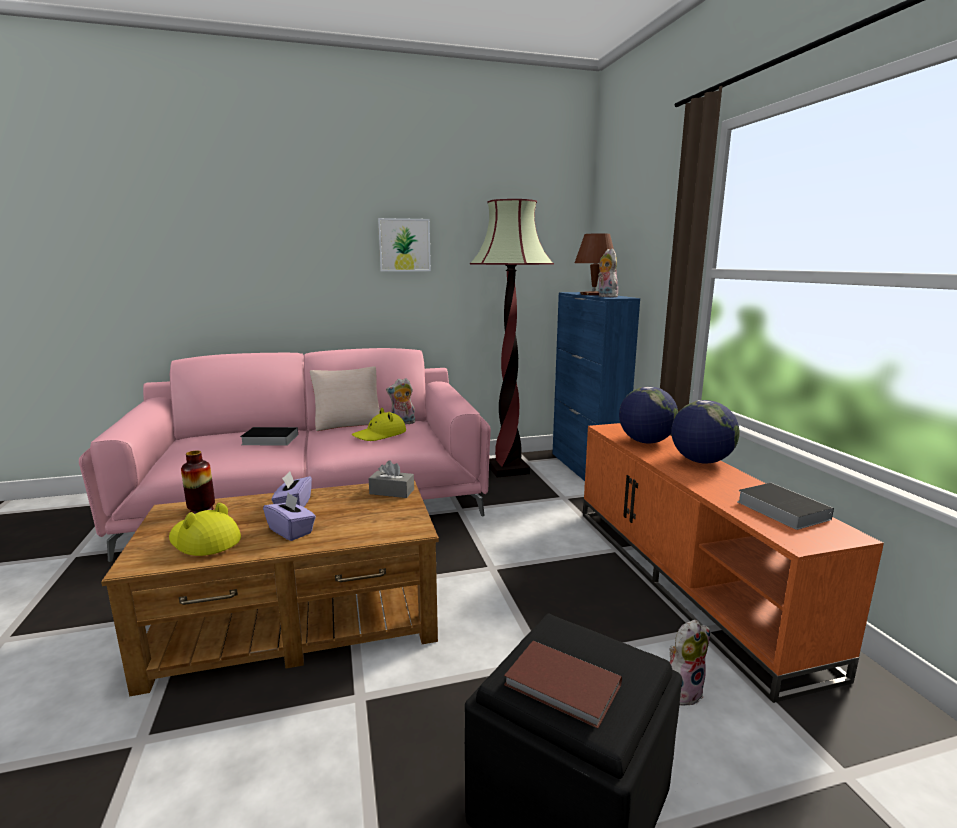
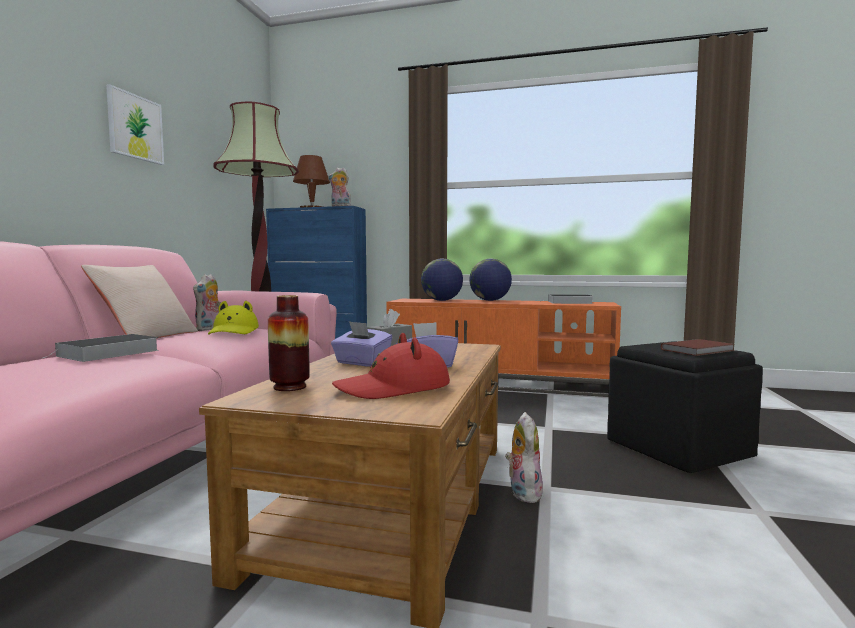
camera: 60 degrees left, 10 degrees down
(204, 540) = (394, 388): yellow hat -> red hat
(682, 690) = (598, 408): plush toy -> plush toy (522, 492)

